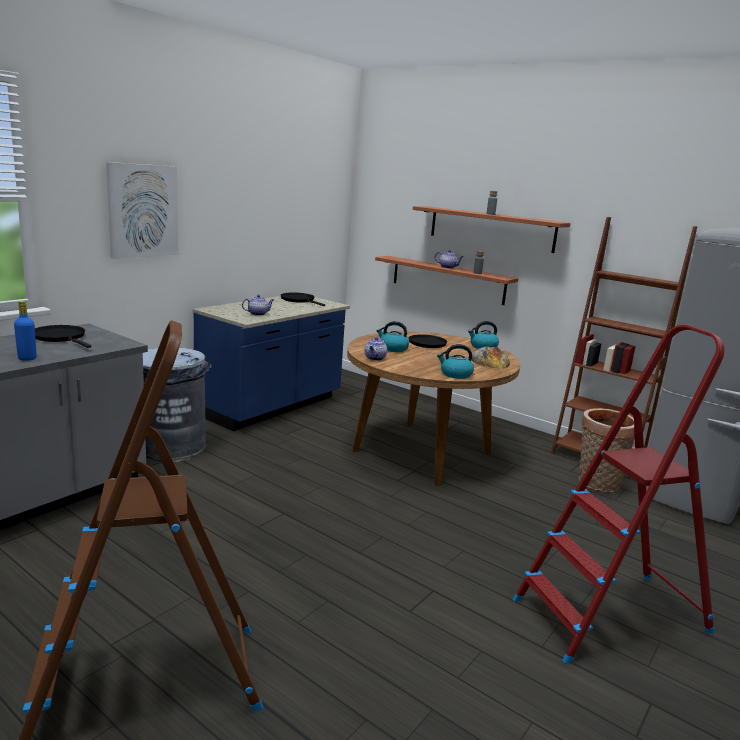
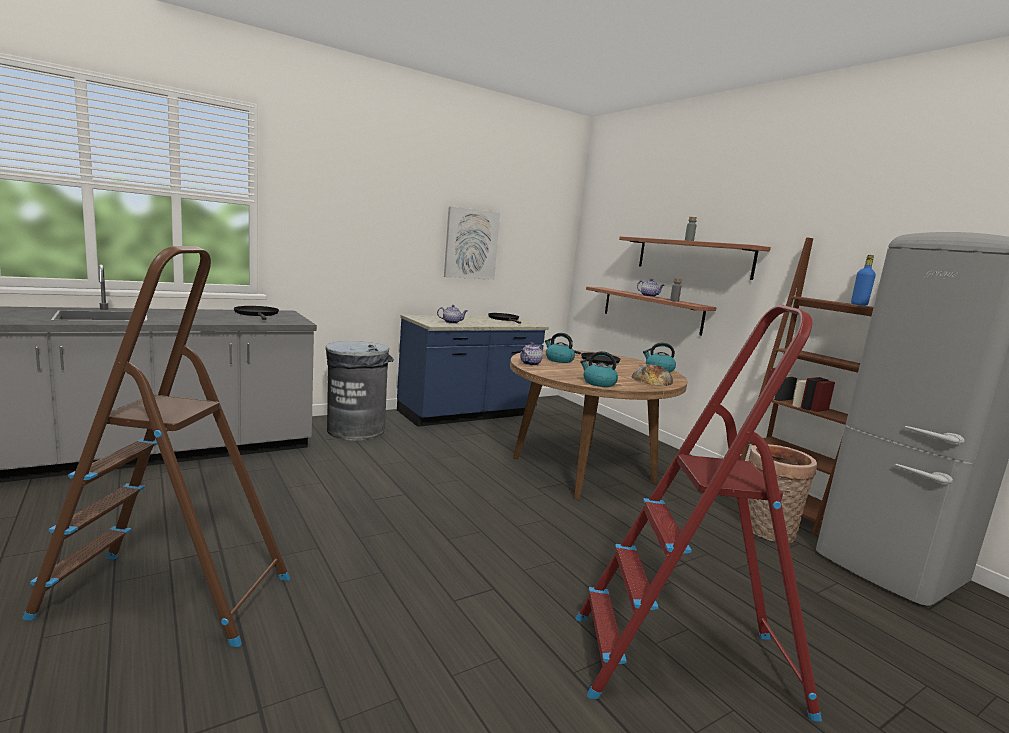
camera: 20 degrees right, 5 degrees down
(27, 358) = (210, 320): blue bottle -> blue bottle (859, 304)
(143, 211) = (359, 224): picture -> picture (471, 244)

